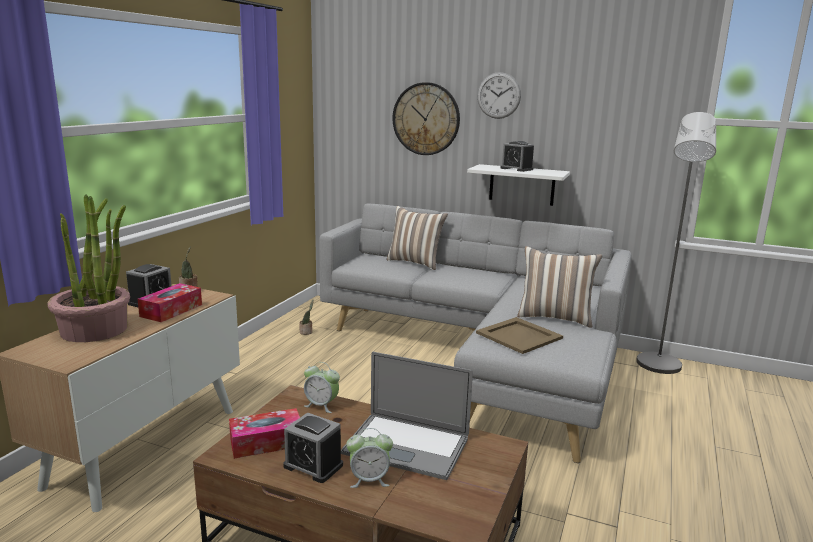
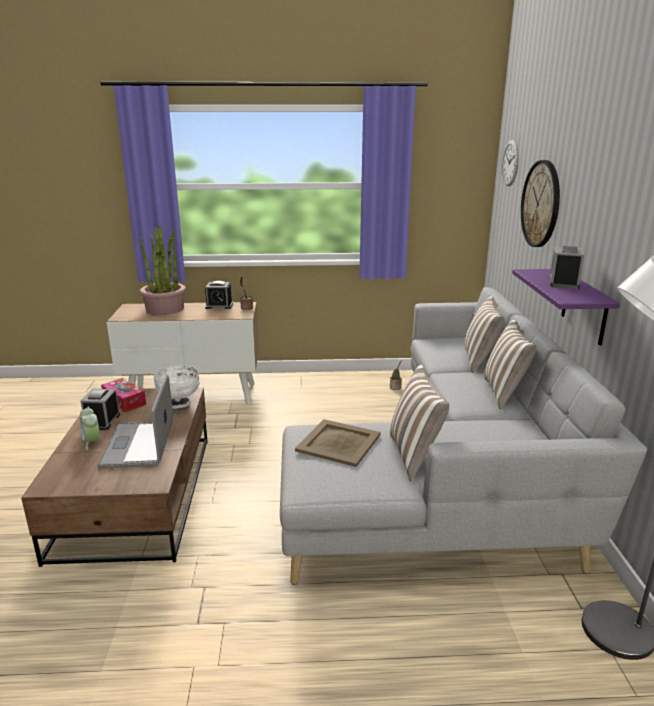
camera: 65 degrees right, 5 degrees up
(171, 310) = (208, 314): tissue box -> none
(321, 405) = (179, 404): alarm clock -> white bowl
(480, 271) = (504, 393): none -> pillow
(498, 95) = (585, 183): wall clock -> wall clock (510, 163)
(522, 185) = (584, 307): white shelf -> purple shelf

